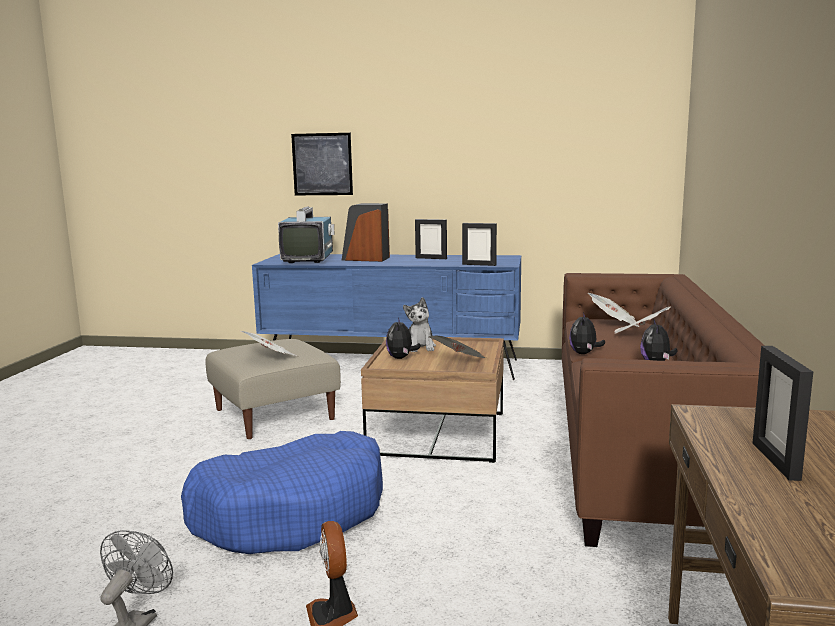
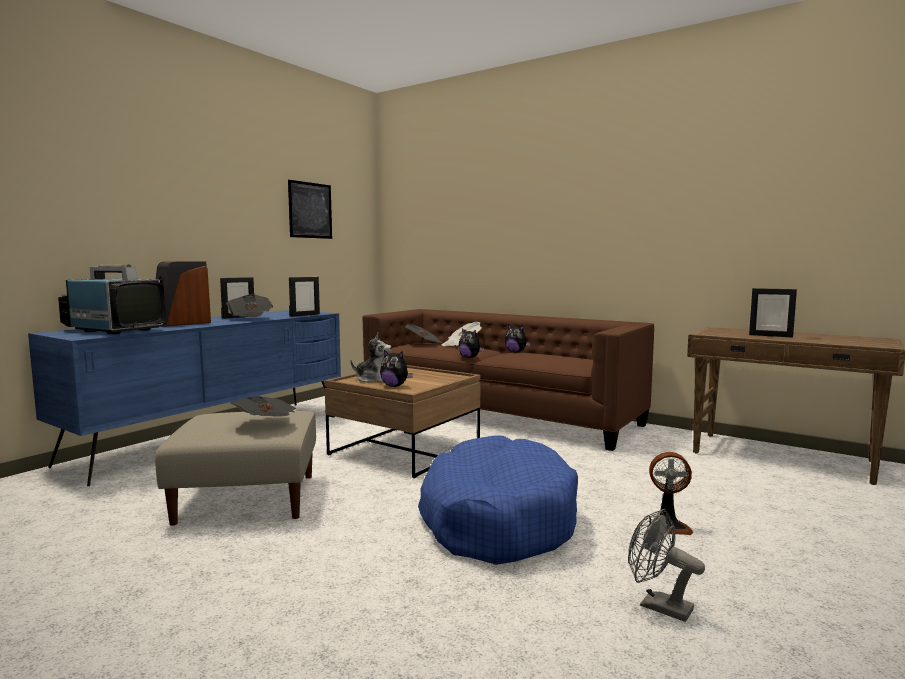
camera: 65 degrees left, 5 degrees down
(322, 164) = (89, 215): picture -> picture (310, 210)
(459, 362) = (434, 378): newspaper -> newspaper (250, 319)

